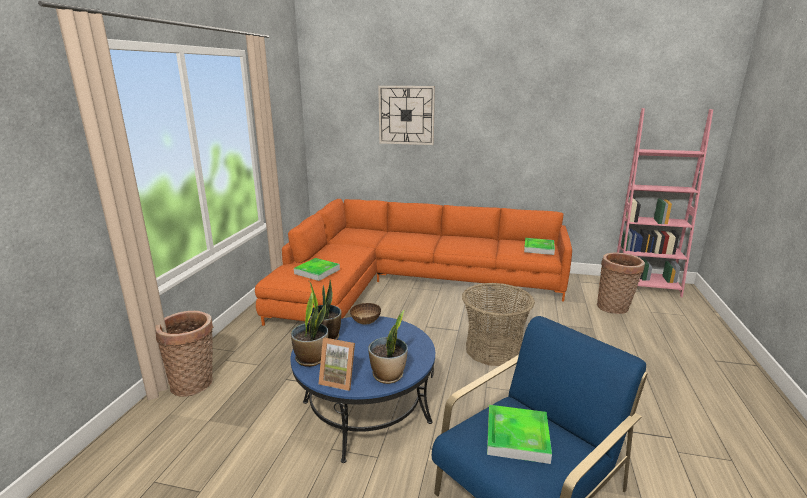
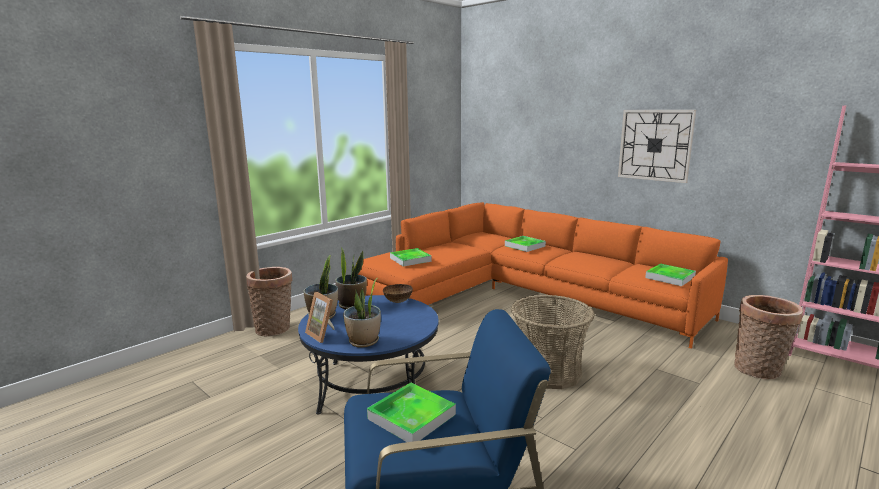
camera: 30 degrees right, 5 degrees down
(403, 237) = (525, 246): none -> tray
(406, 115) = (551, 118): wall clock -> wall clock (655, 145)

